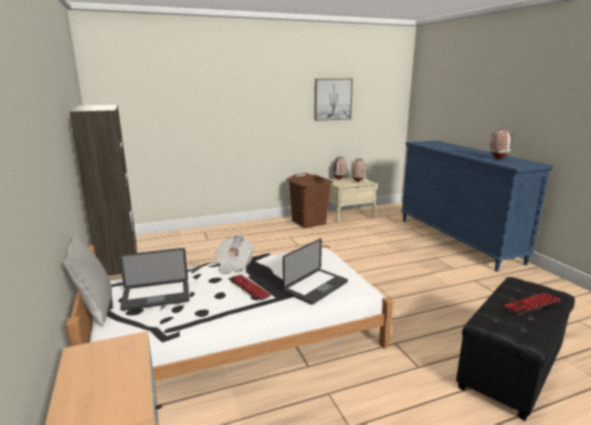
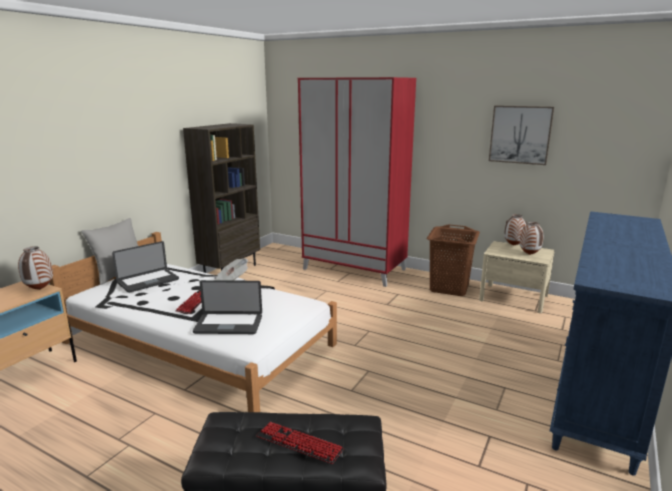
camera: 50 degrees right, 0 degrees up
(156, 296) = (148, 281): laptop -> laptop turned 75 degrees counterclockwise
(227, 233) = (355, 269): none -> red wardrobe
(497, 159) = (623, 265): vase -> vase (39, 289)

